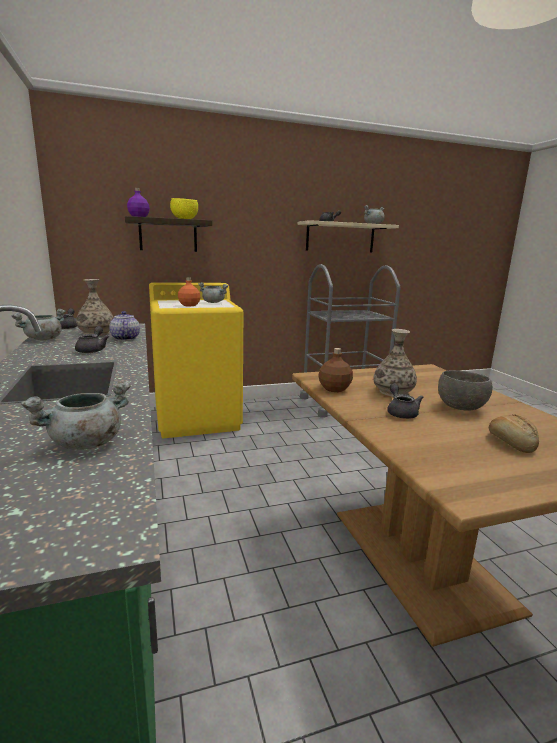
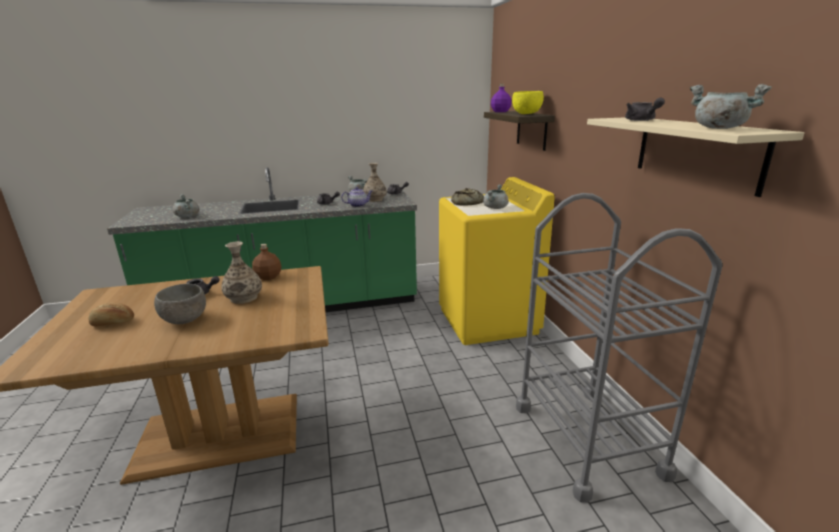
camera: 95 degrees right, 5 degrees up
(189, 305) = (467, 203): orange bottle -> bread

